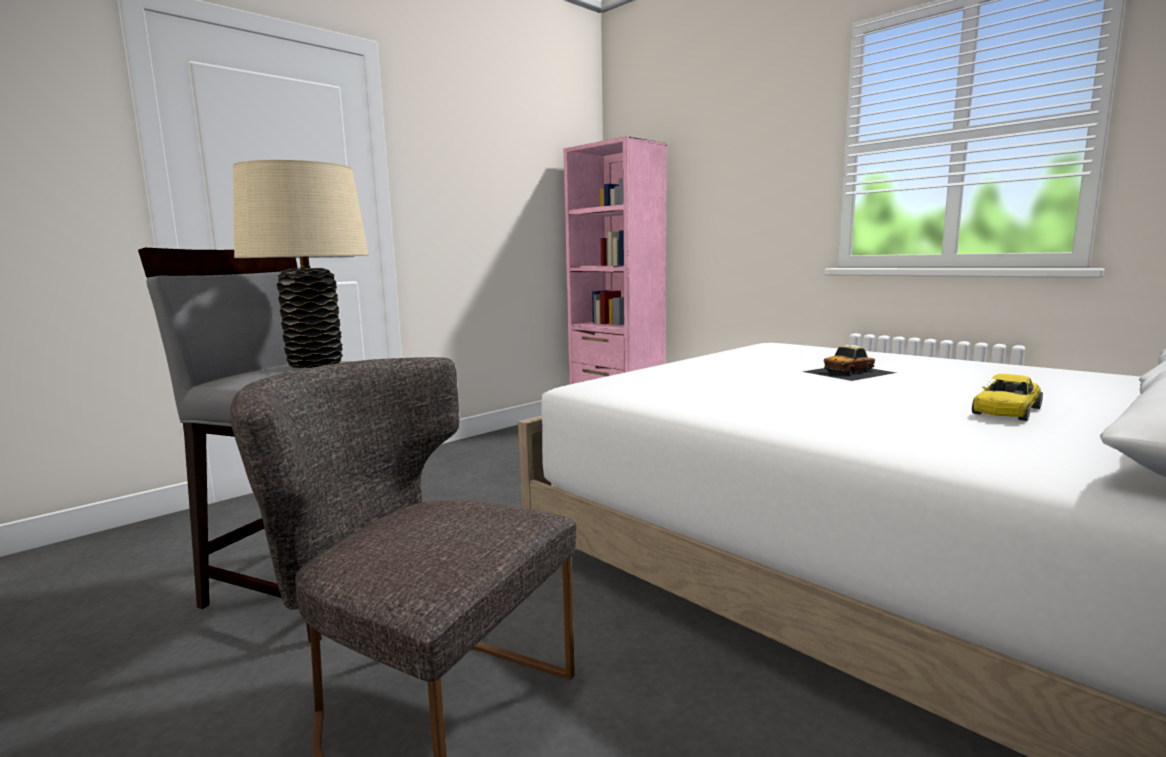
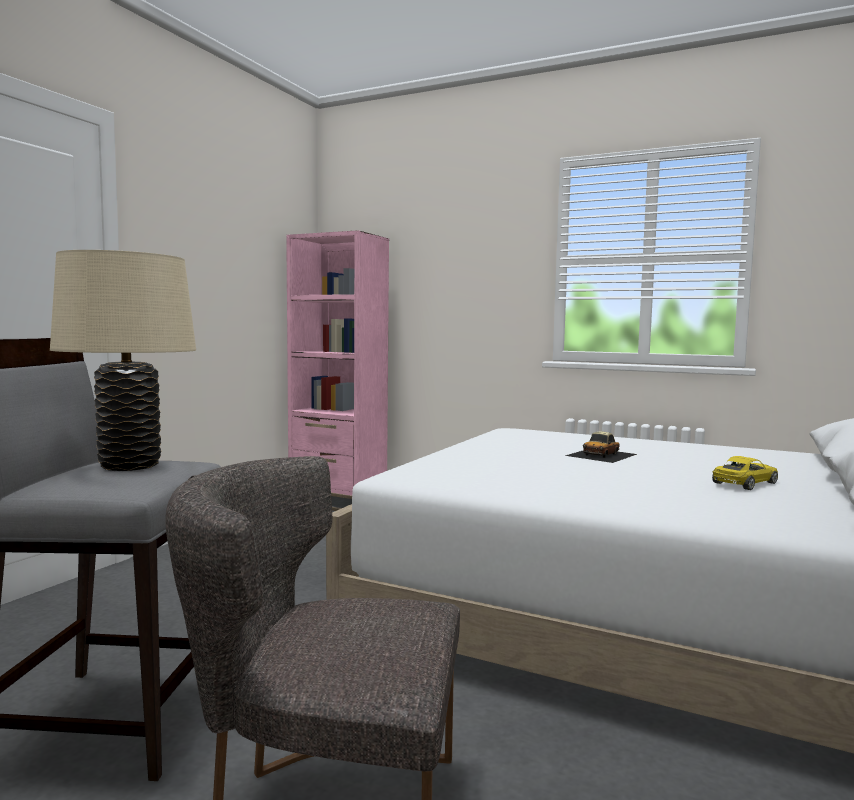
camera: 20 degrees left, 5 degrees down
(1006, 410) = (744, 483): yellow toy car -> yellow toy car turned 150 degrees counterclockwise

